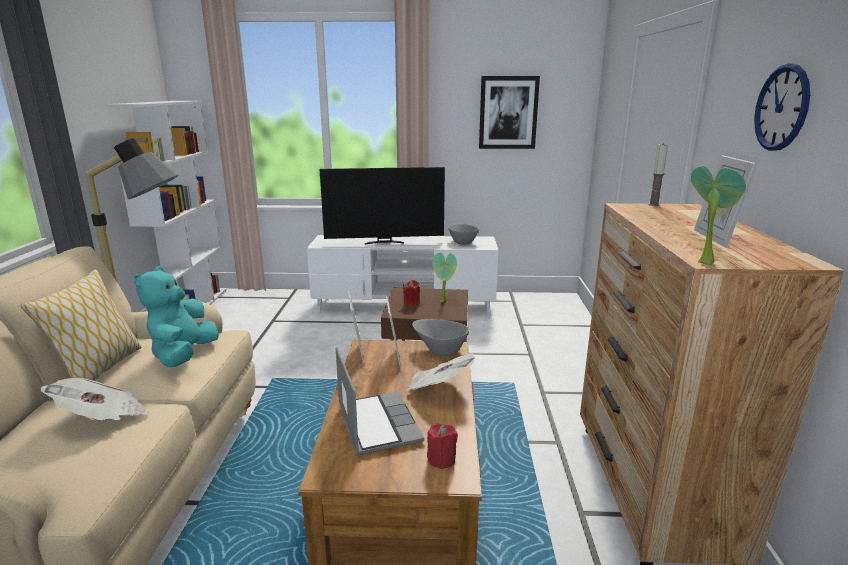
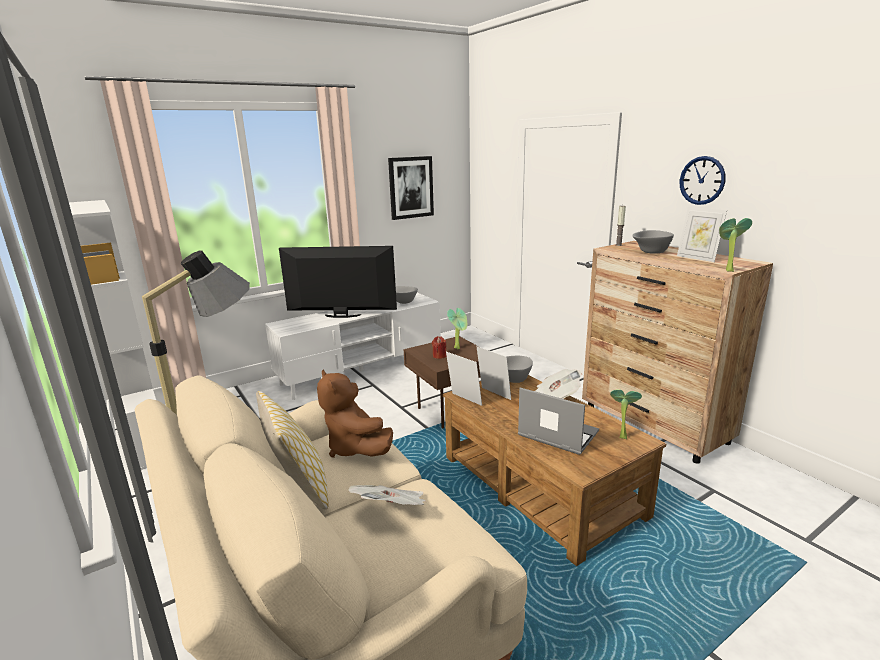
camera: 35 degrees left, 0 degrees up
(184, 355) = (355, 448): turquoise plush toy -> brown plush toy
(384, 242) = (341, 316): television -> television turned 135 degrees counterclockwise
(441, 459) = (621, 436): red candle -> potted plant
(666, 219) = (650, 252): none -> grey bowl

